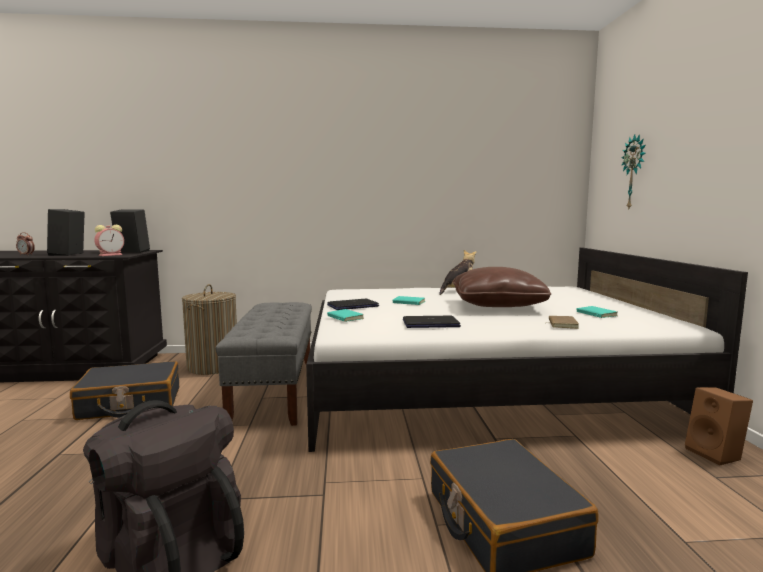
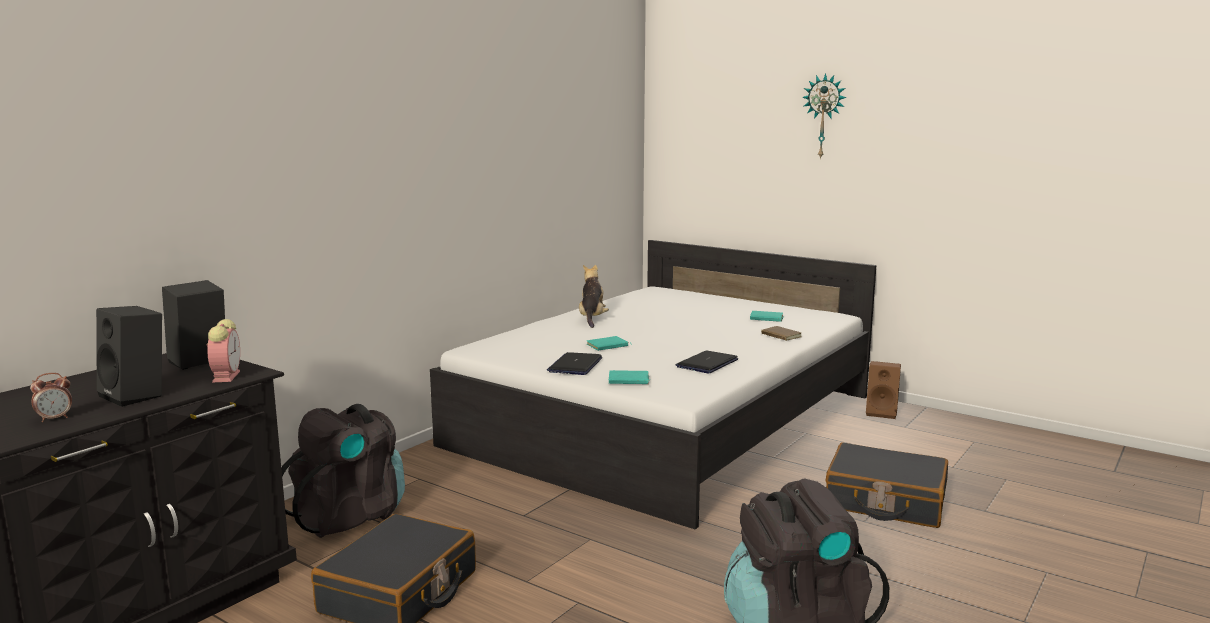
camera: 50 degrees left, 5 degrees up
(213, 366) = (349, 516): laundry basket -> black backpack
(274, 390) = (514, 504): grey bench -> none
(497, 305) = (681, 327): brown pillow -> none
(634, 172) = (725, 163): wall clock -> wall clock (824, 116)

